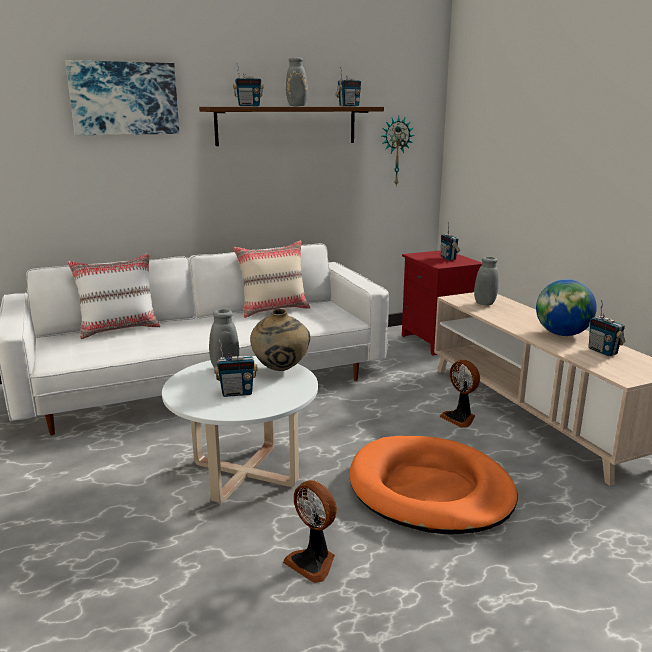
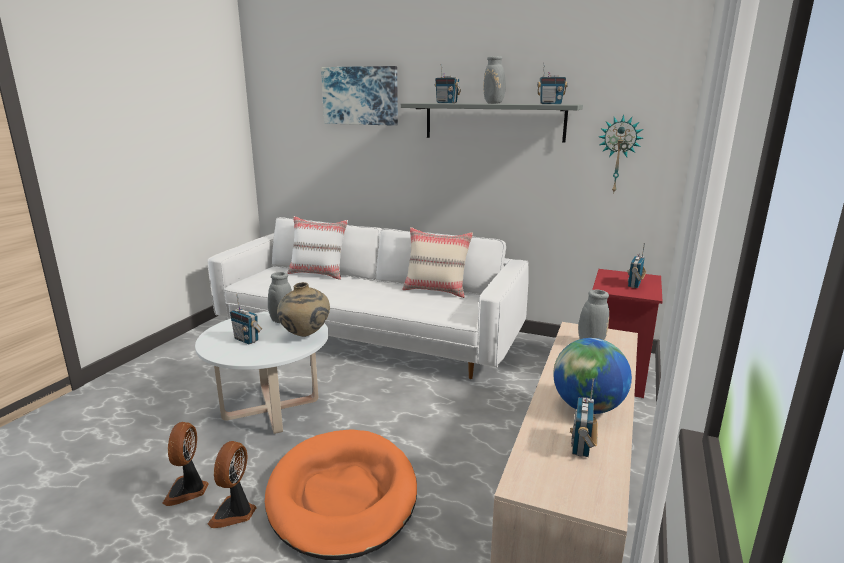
camera: 45 degrees right, 0 degrees up
(287, 125) = (493, 122): brown shelf -> grey shelf
(460, 418) = (488, 454): fan -> fan (235, 513)

